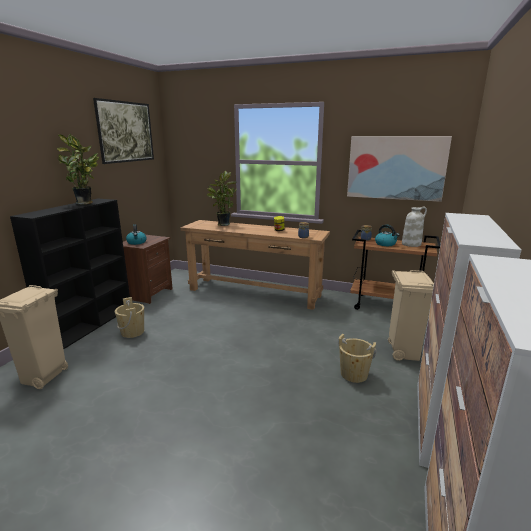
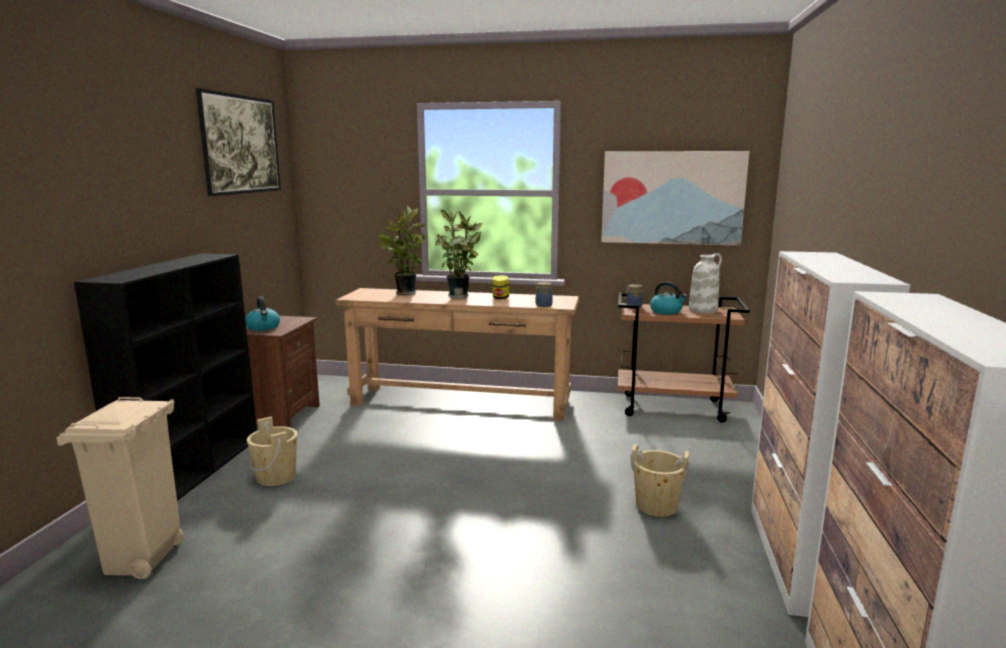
camera: 10 degrees left, 5 degrees down
(86, 203) = (190, 260): potted plant -> potted plant (461, 296)
(403, 352) = (717, 469): beige trash can -> none

